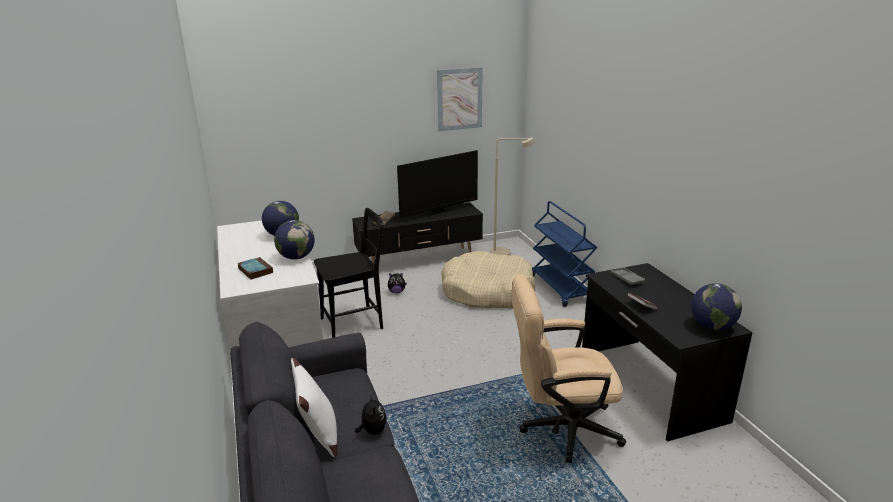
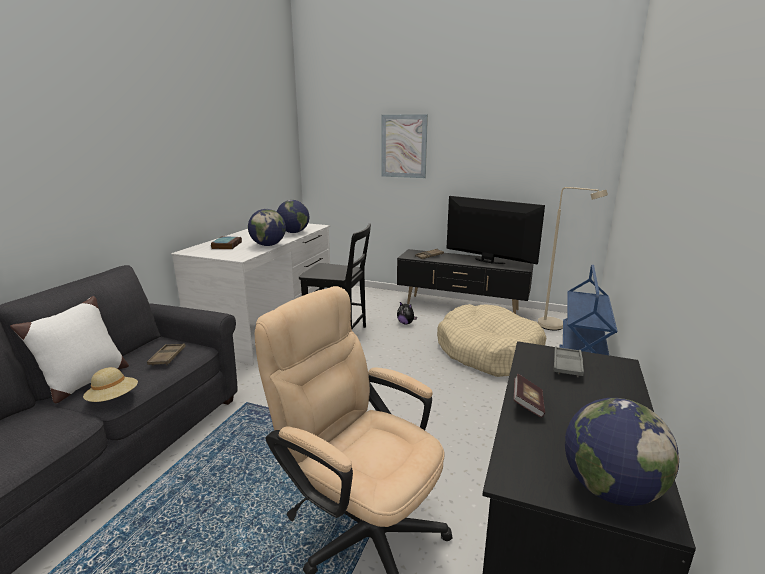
camera: 40 degrees right, 5 degrees down
(342, 390) = (167, 357): none -> brown tray
(372, 431) = (113, 399): plush toy -> beige hat
(438, 212) = (488, 261): television -> television turned 150 degrees counterclockwise
(459, 99) = (536, 142): picture -> picture (404, 146)

